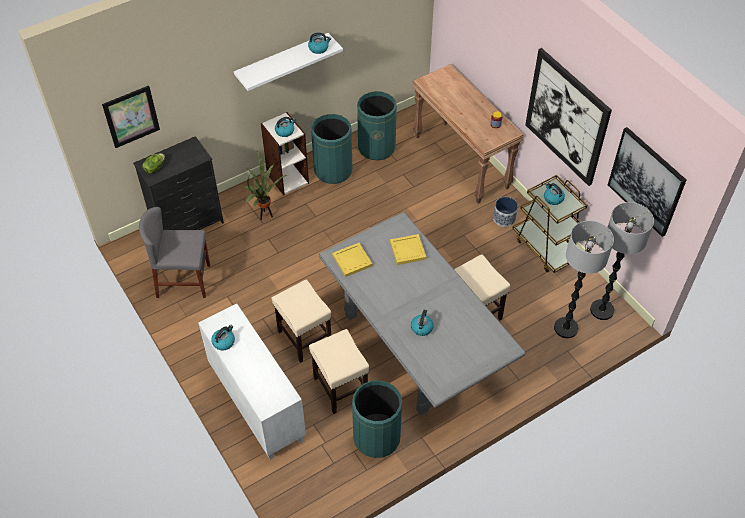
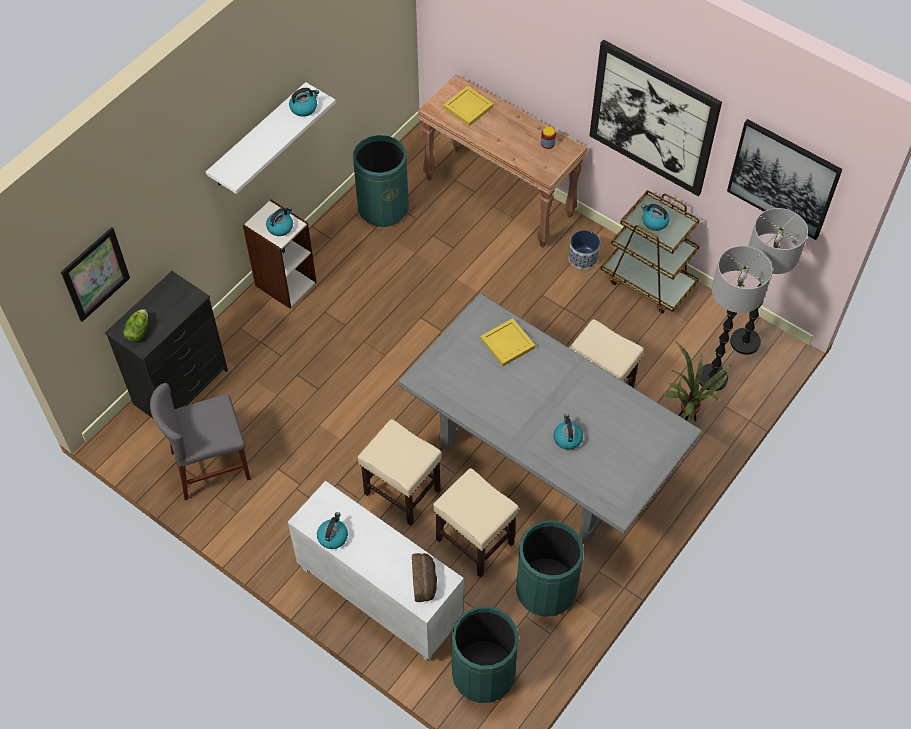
camera: 20 degrees left, 5 degrees up
(266, 215) = (279, 343): potted plant -> potted plant (685, 420)
(273, 392) = (425, 581): none -> bread
(333, 170) = (340, 256): green trash can -> green trash can (483, 674)
(353, 261) = (445, 378): yellow tray -> yellow tray (469, 107)

